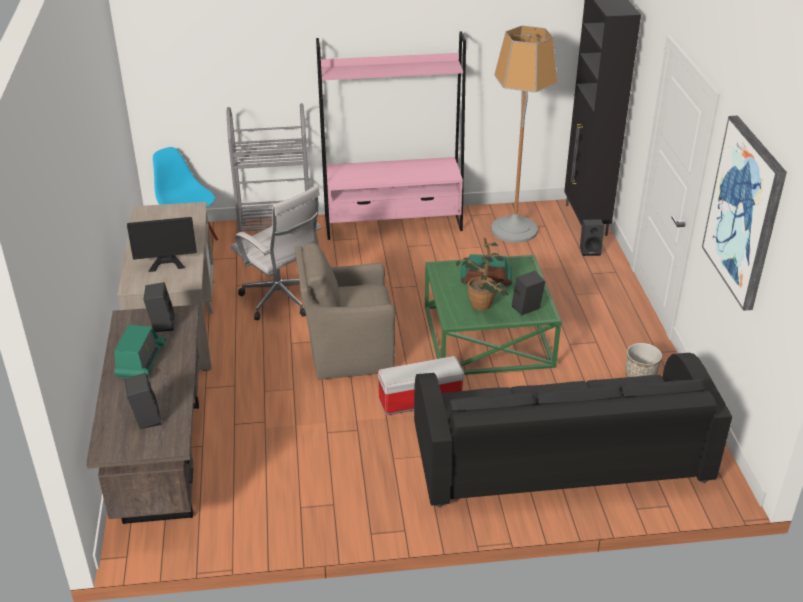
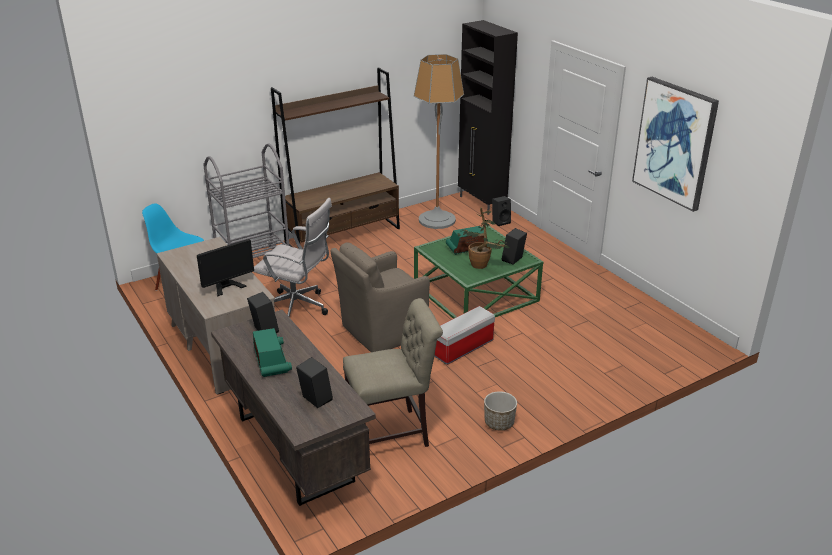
camera: 25 degrees left, 5 degrees down
(269, 477) = (393, 433): none -> beige chair
(393, 224) = (343, 235): pink bookcase -> brown bookcase
(559, 455) = (588, 356): black sofa -> none
(640, 375) = (598, 291): planter -> planter (499, 423)

